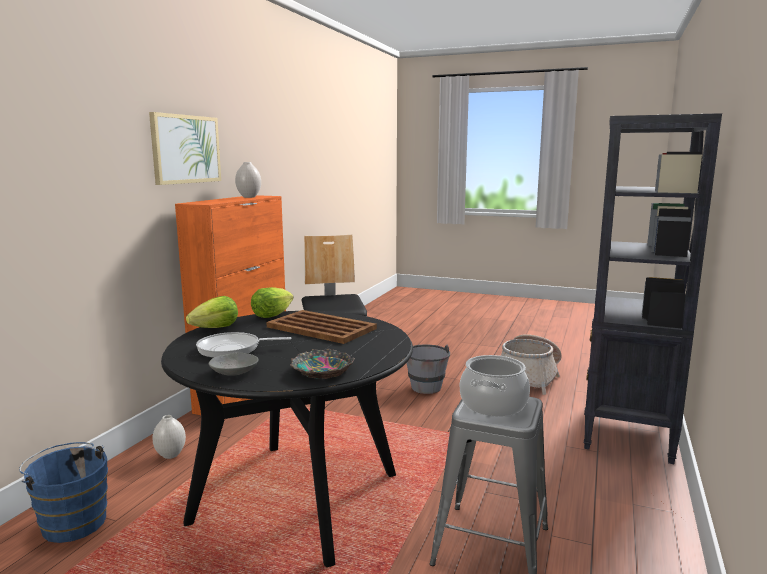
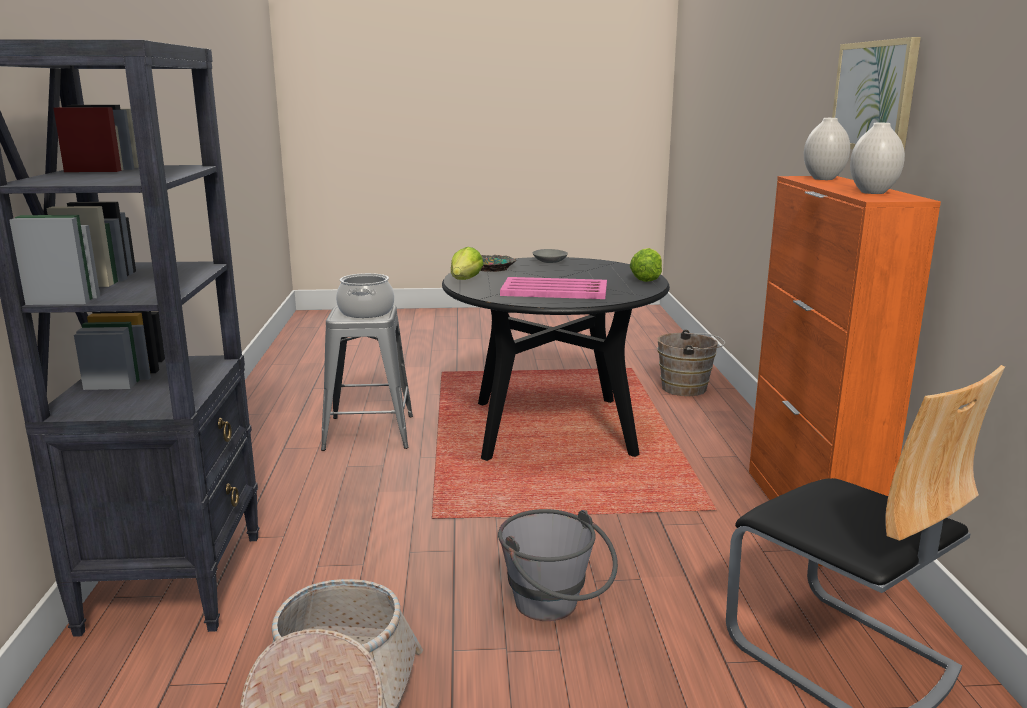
camera: 155 degrees right, 5 degrees up
(72, 521) = (688, 388): blue bucket -> brown bucket
(171, 455) = (719, 431): white vase -> white vase (823, 179)
(233, 349) = (587, 270): frying pan -> none
(271, 315) = (633, 294): lettuce -> lettuce (465, 280)
(320, 327) = (555, 290): brown tray -> pink tray

